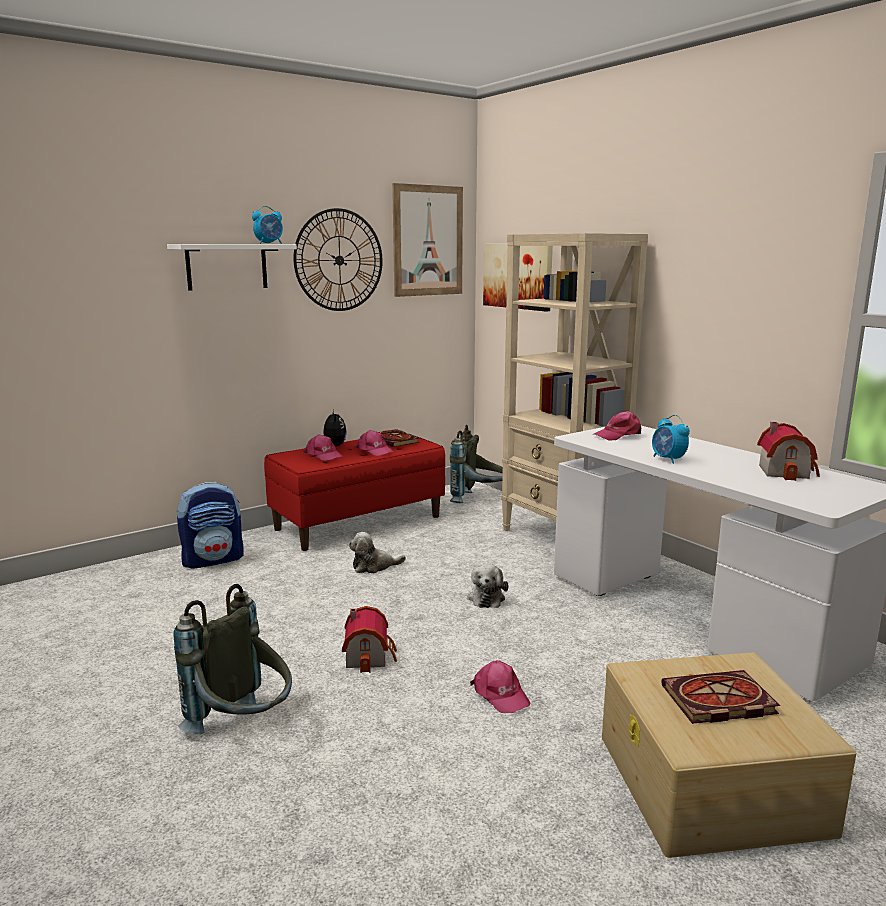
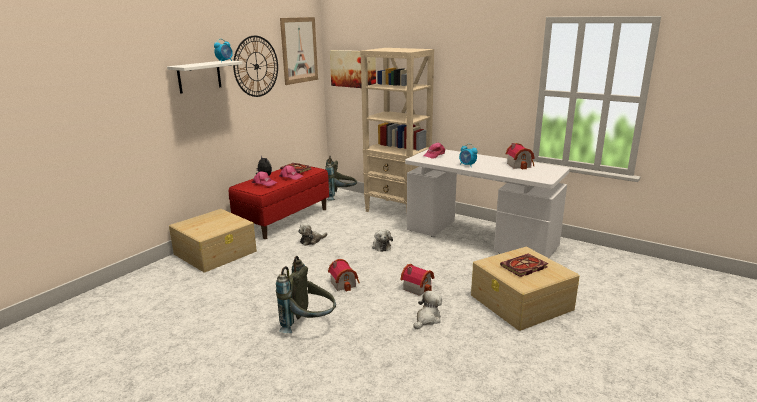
camera: 20 degrees left, 5 degrees up
(213, 560) = (216, 252): backpack -> beige storage box
(473, 771) = (427, 319): none -> plush toy
(500, 694) = (417, 287): pink cap -> toy house

